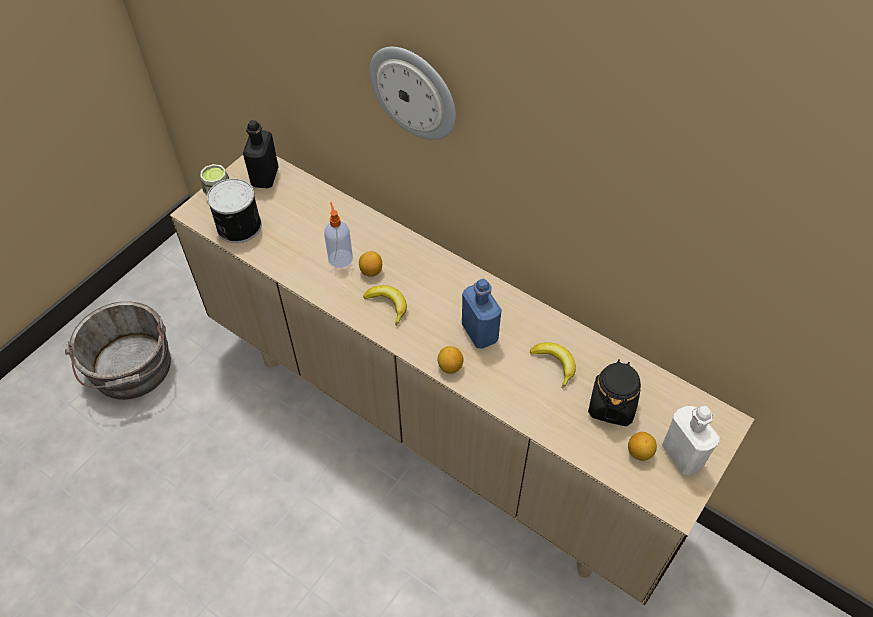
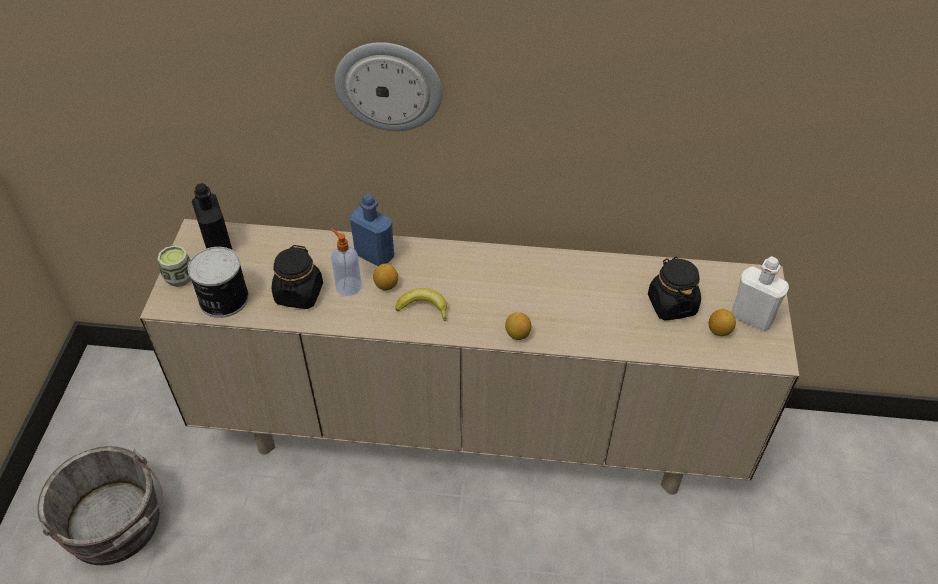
camera: 30 degrees left, 5 degrees down
(297, 248) = (299, 294): none -> black jar
(479, 332) = (522, 295): blue bottle -> blue bottle (374, 255)
(555, 364) = (603, 293): banana -> none

